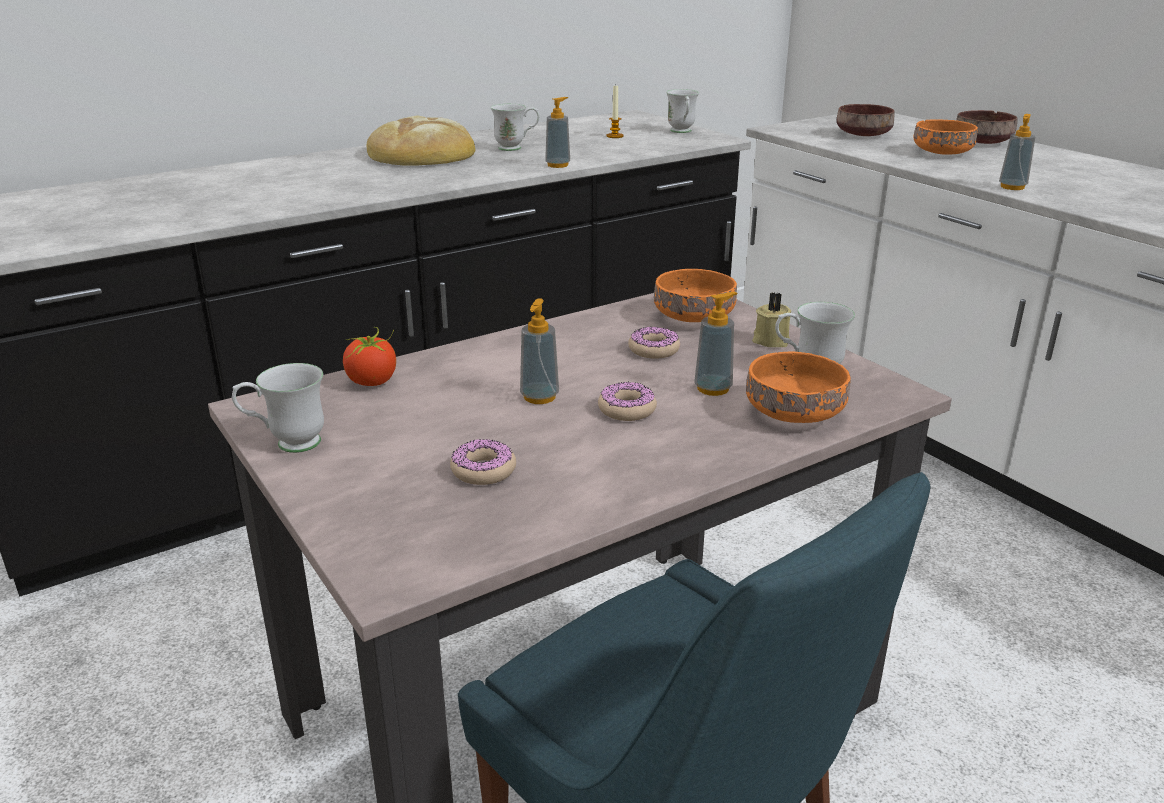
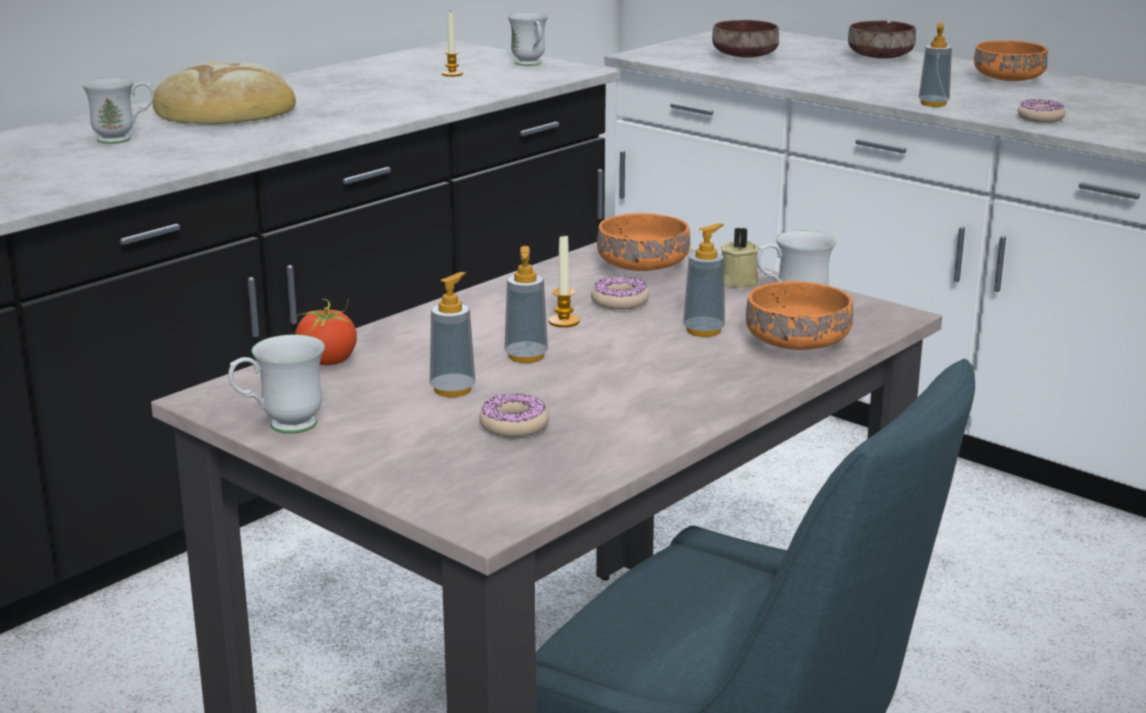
camera: 15 degrees left, 5 degrees down
(516, 148) = (340, 96): white mug -> white mug (123, 139)
(558, 165) = (409, 112): soap dispenser -> soap dispenser (453, 389)
(593, 365) = (563, 322): none -> candle
(627, 410) = (626, 358): donut -> donut (1040, 118)
(942, 153) = (843, 72): orange bowl -> orange bowl (1009, 80)

